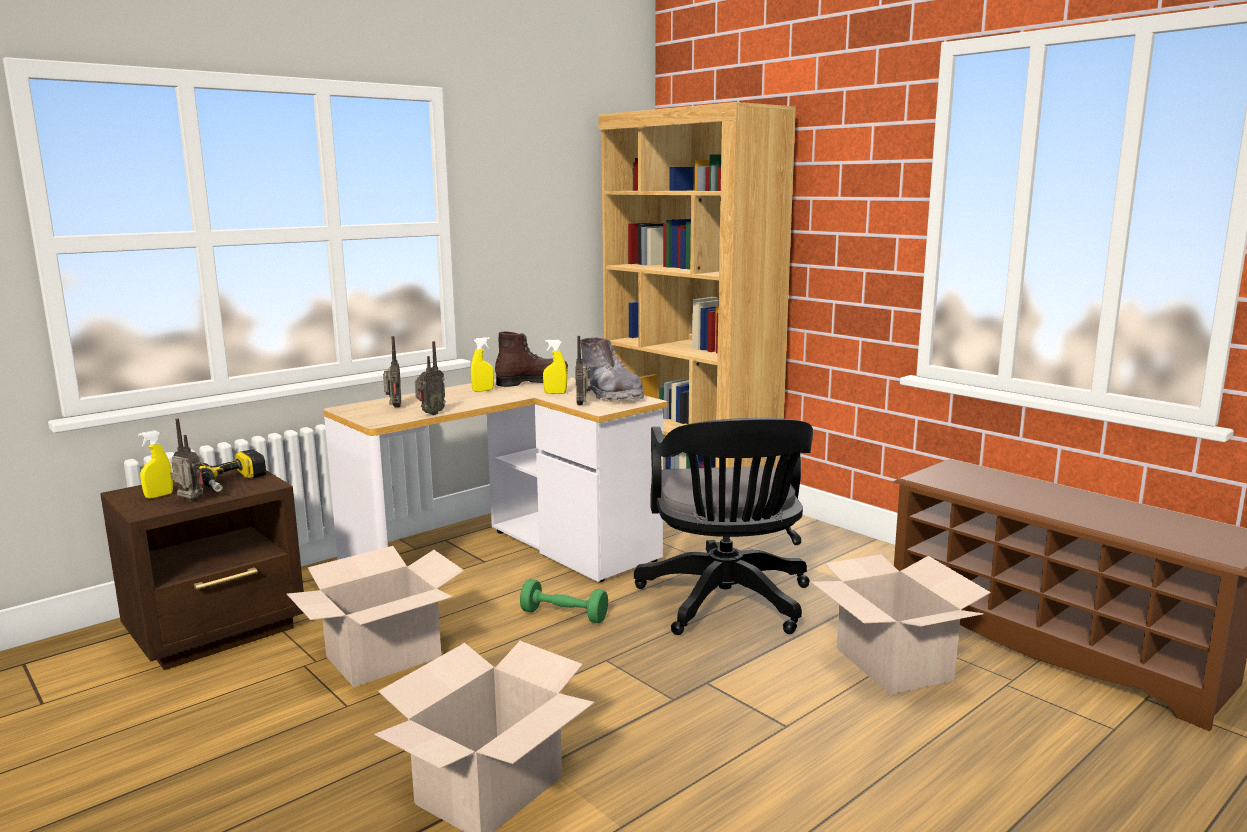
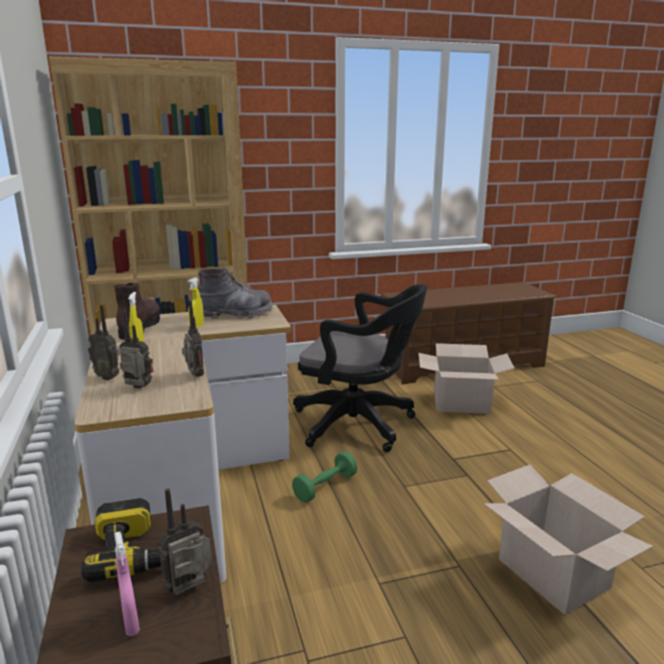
camera: 65 degrees left, 5 degrees up
(159, 496) = (131, 623): yellow spray bottle -> pink spray bottle
(383, 656) = (327, 598): cardboard box -> none
(583, 404) = (248, 324): radio -> radio (108, 377)

